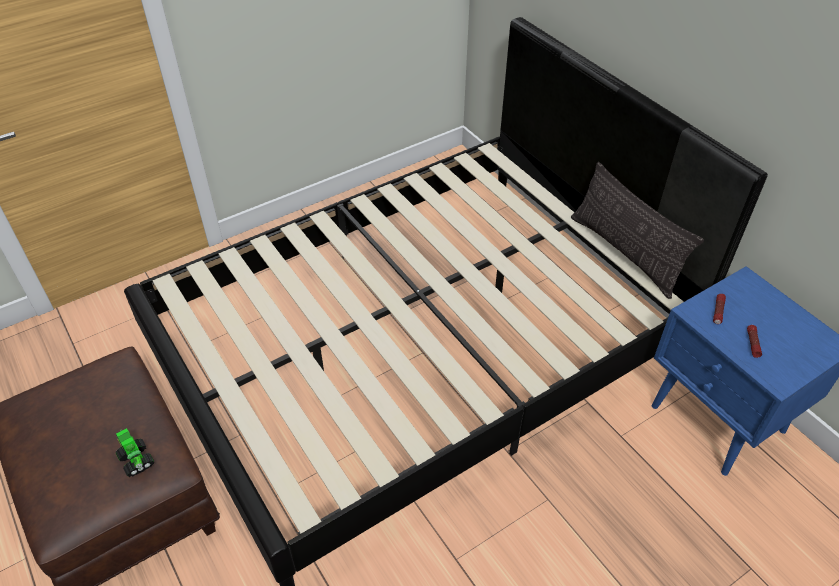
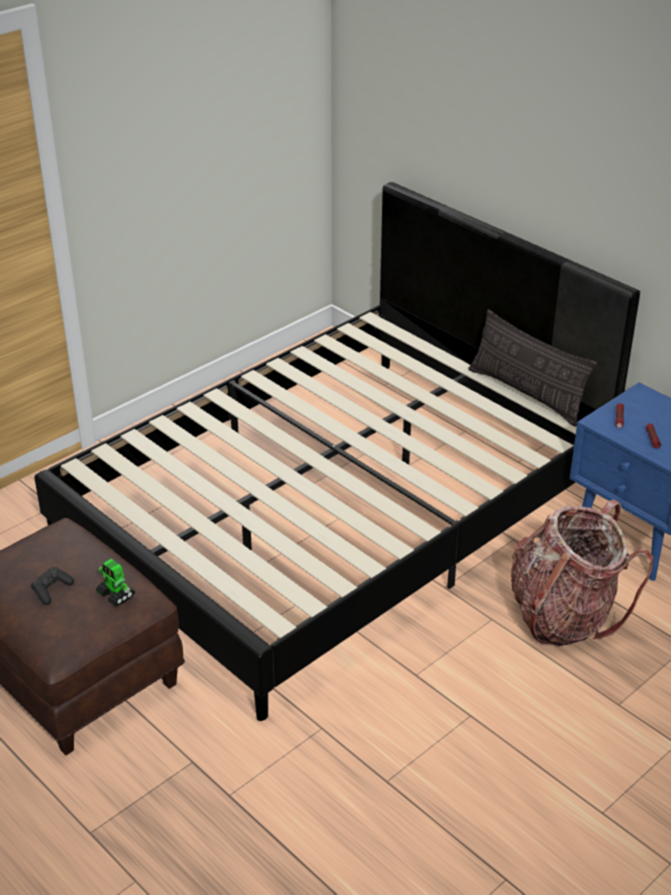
camera: 10 degrees left, 10 degrees down
(74, 445) = (52, 590): none -> black game controller
(624, 506) = (564, 615): none -> backpack

